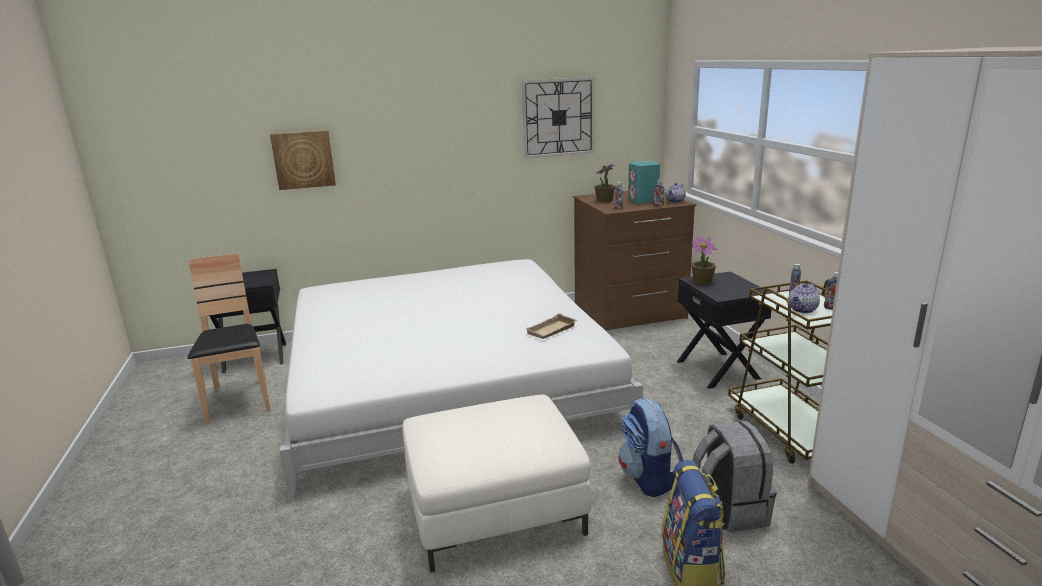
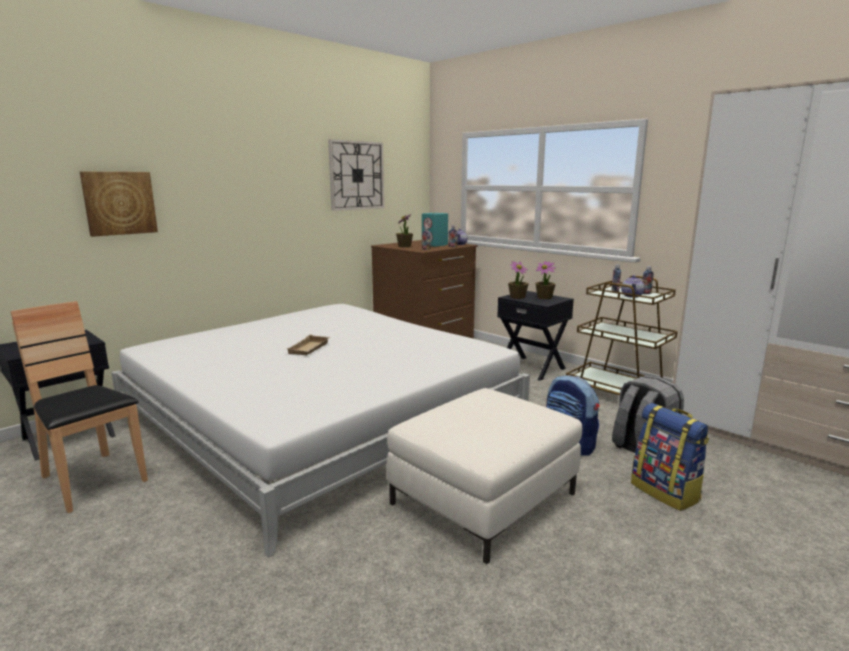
camera: 30 degrees left, 5 degrees down
(552, 331) = (437, 344): beige tray -> beige tray (310, 349)
(736, 286) = (544, 297): none -> potted plant

